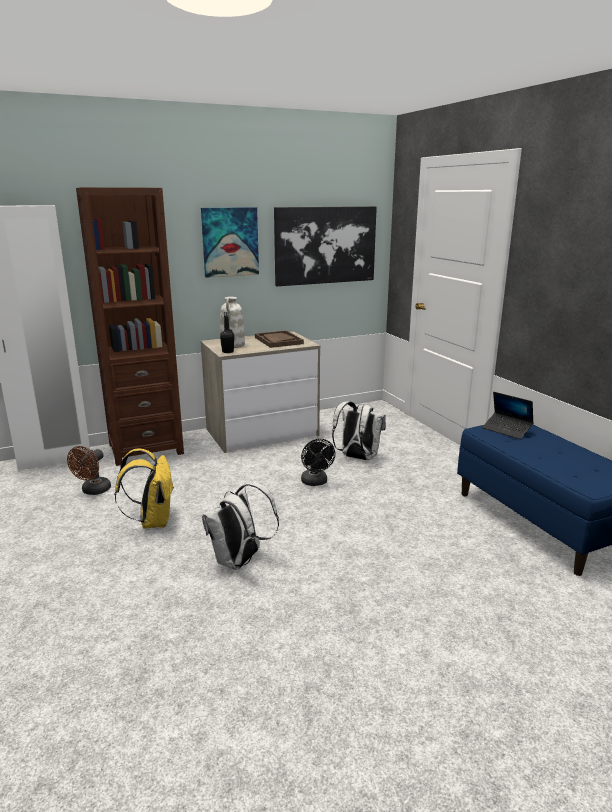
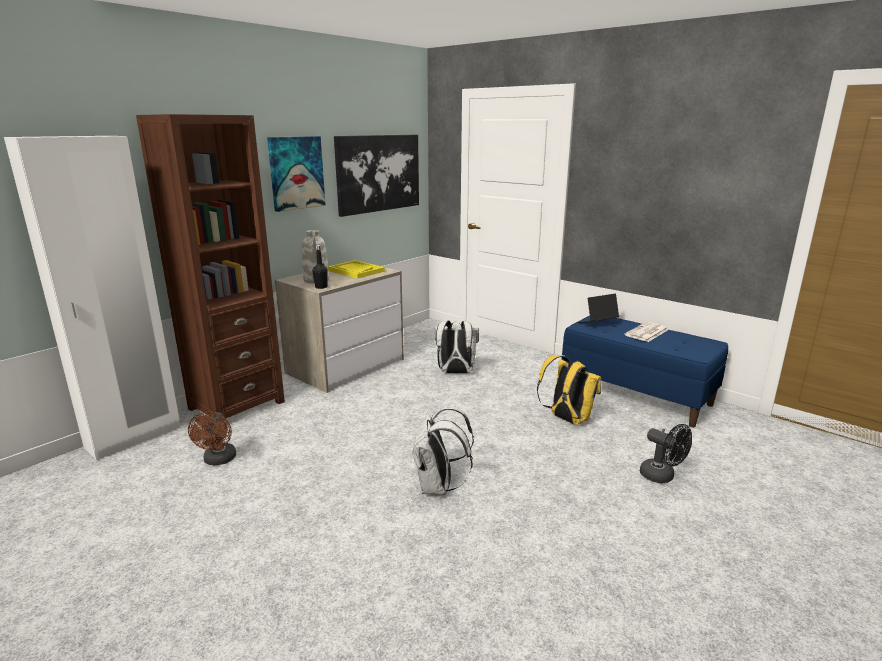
camera: 25 degrees left, 0 degrees up
(153, 521) = (317, 474): yellow backpack -> yellow backpack (567, 419)
(278, 340) = (356, 271): brown tray -> yellow tray
(315, 482) = (440, 401): black fan -> black fan (662, 476)
(506, 430) = (597, 323): laptop -> laptop turned 135 degrees clockwise
(556, 450) = (646, 333): none -> newspaper

